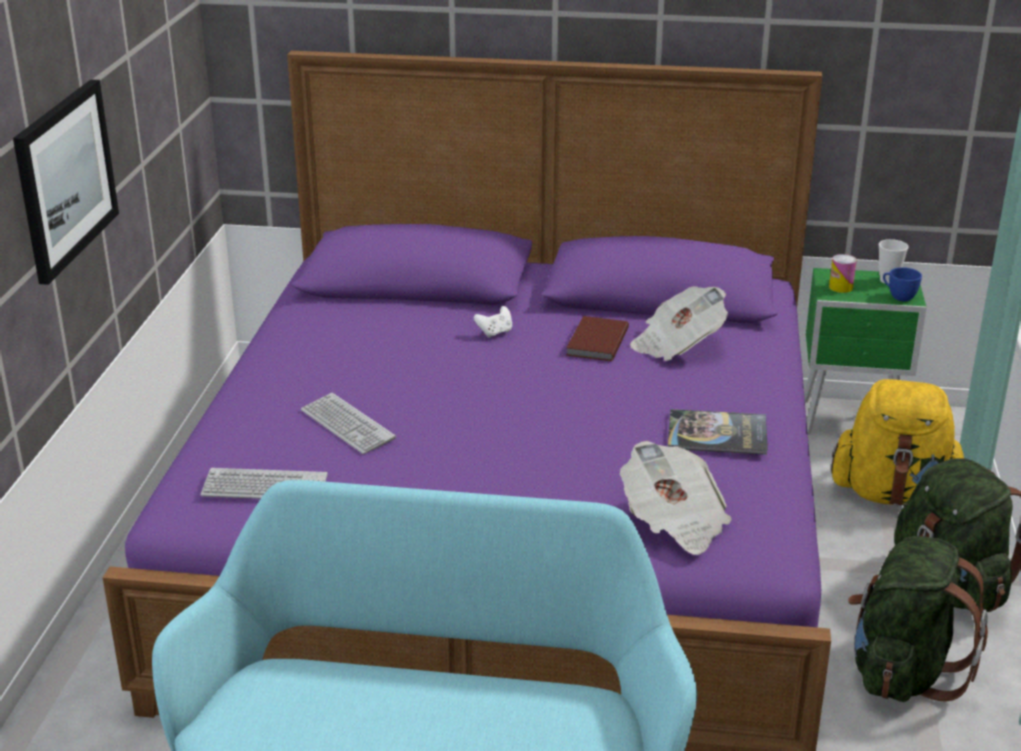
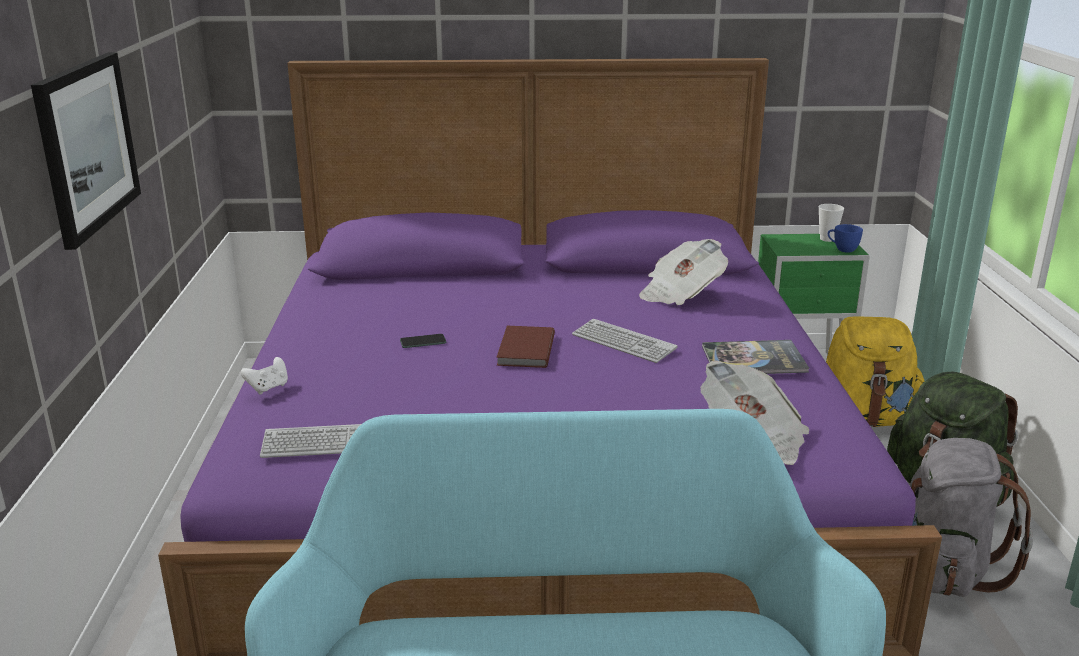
camera: 10 degrees left, 5 degrees down
(347, 425) = (397, 380): keyboard -> keyboard (623, 342)
(386, 382) = (423, 342): none -> phone
(495, 333) = (511, 295): white game controller -> white game controller (268, 388)
(595, 342) = (606, 296): brown book -> brown book (524, 350)
(840, 287) = (791, 246): can -> none
(902, 672) = (942, 569): green backpack -> grey backpack

